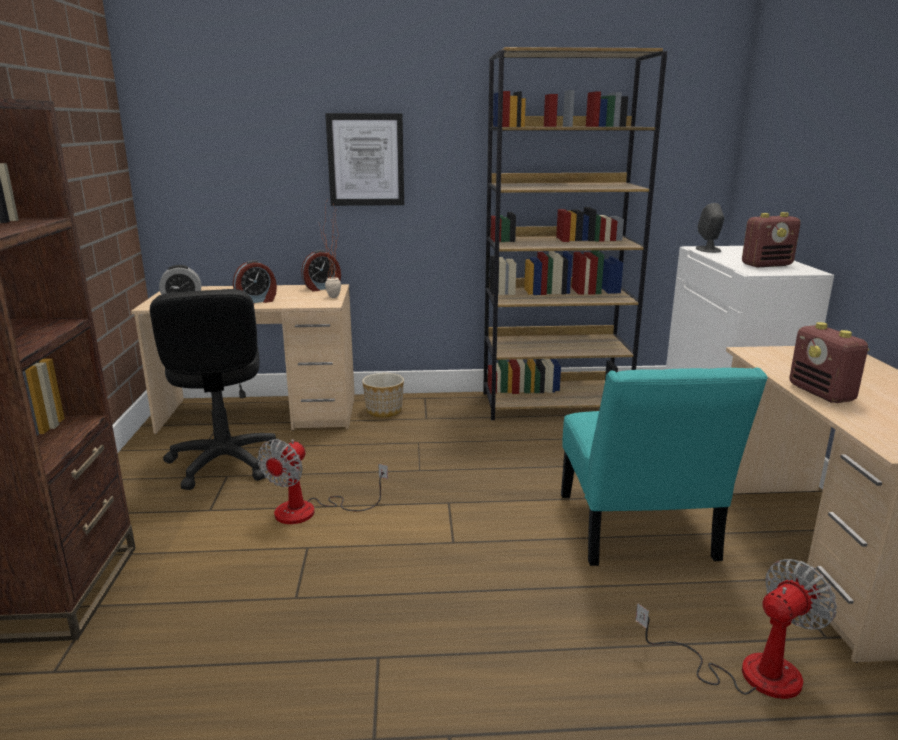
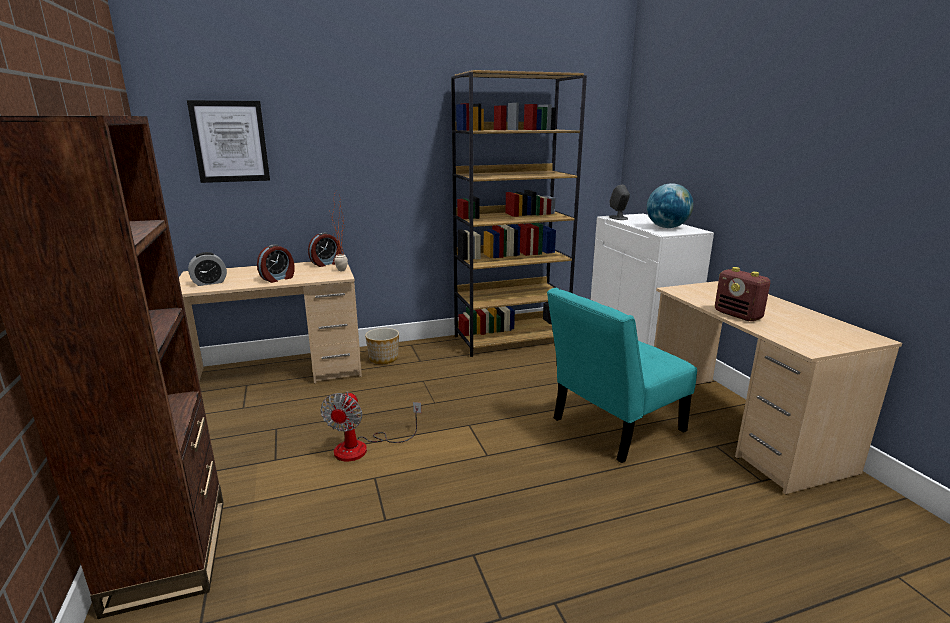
camera: 15 degrees left, 0 degrees up
(224, 462) = (268, 417): black office chair -> none
(366, 160) = (356, 157): picture -> picture (230, 141)
(637, 532) = (612, 427): turquoise chair -> turquoise chair turned 75 degrees clockwise
(747, 671) = (726, 513): fan -> none
(767, 265) = (667, 227): radio -> globe

